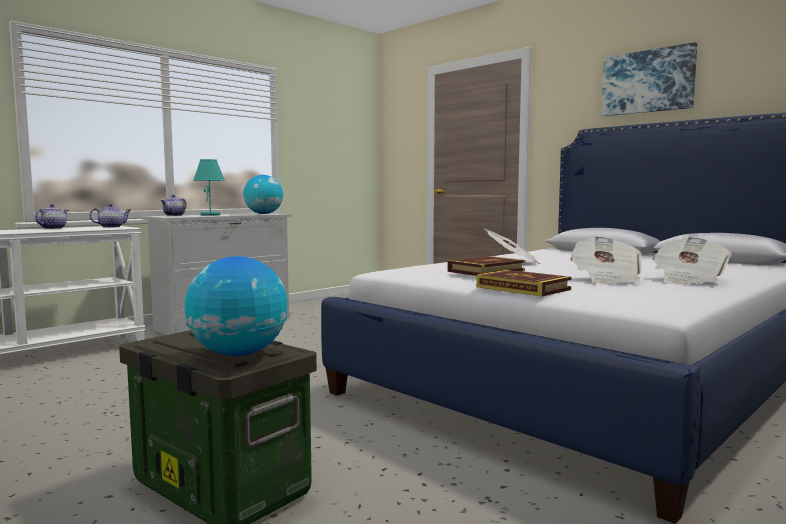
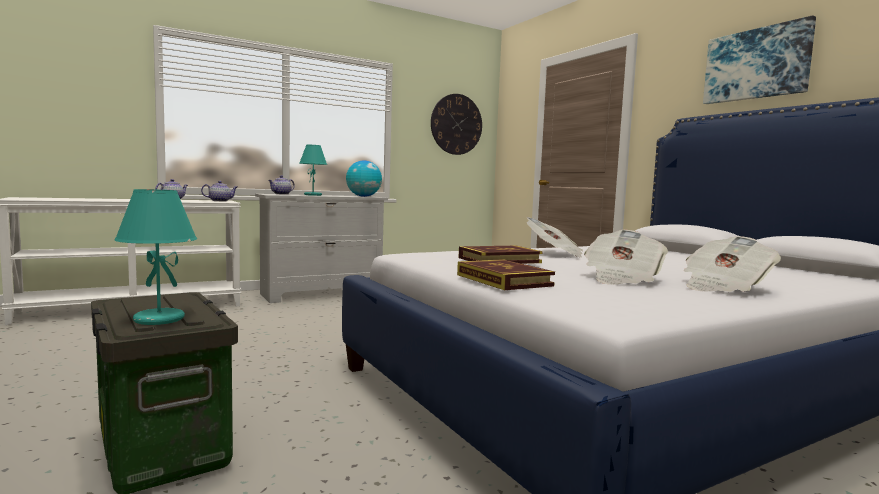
camera: 15 degrees right, 0 degrees up
(238, 354) = (158, 319): globe -> turquoise table lamp
(341, 132) = (456, 124): none -> wall clock

